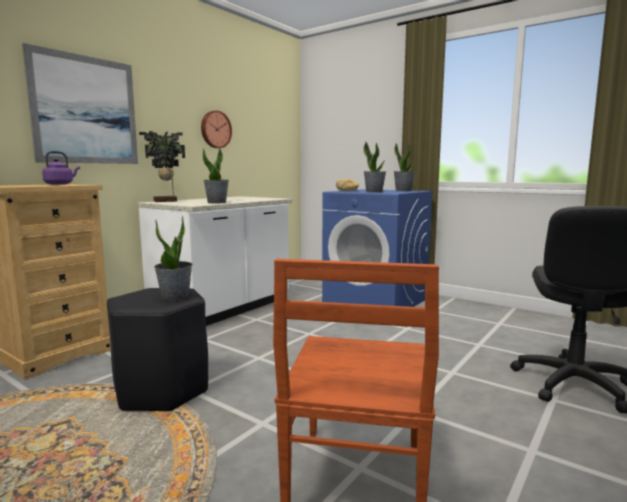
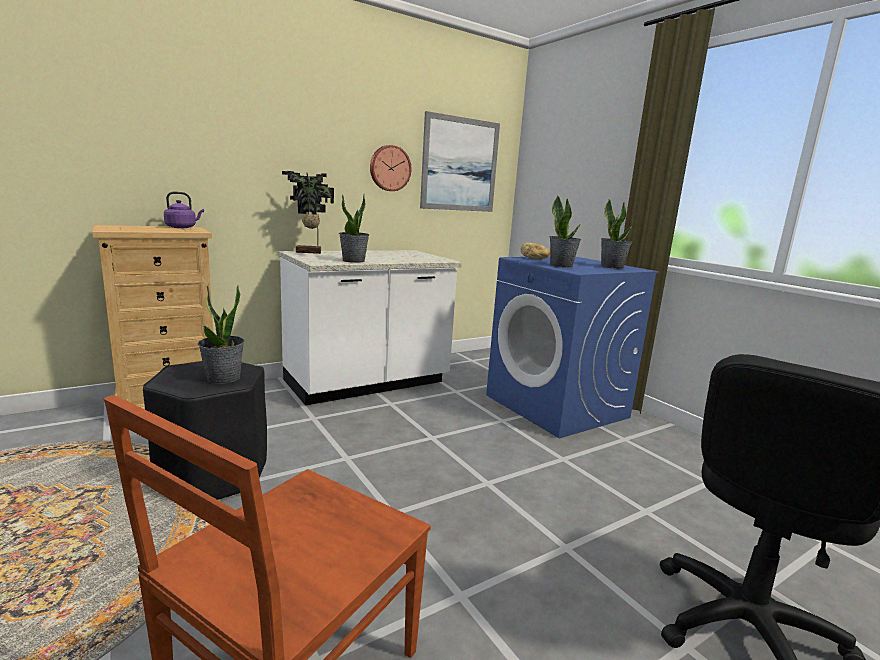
camera: 20 degrees right, 5 degrees up
(85, 110) = (223, 145): picture -> picture (460, 165)

